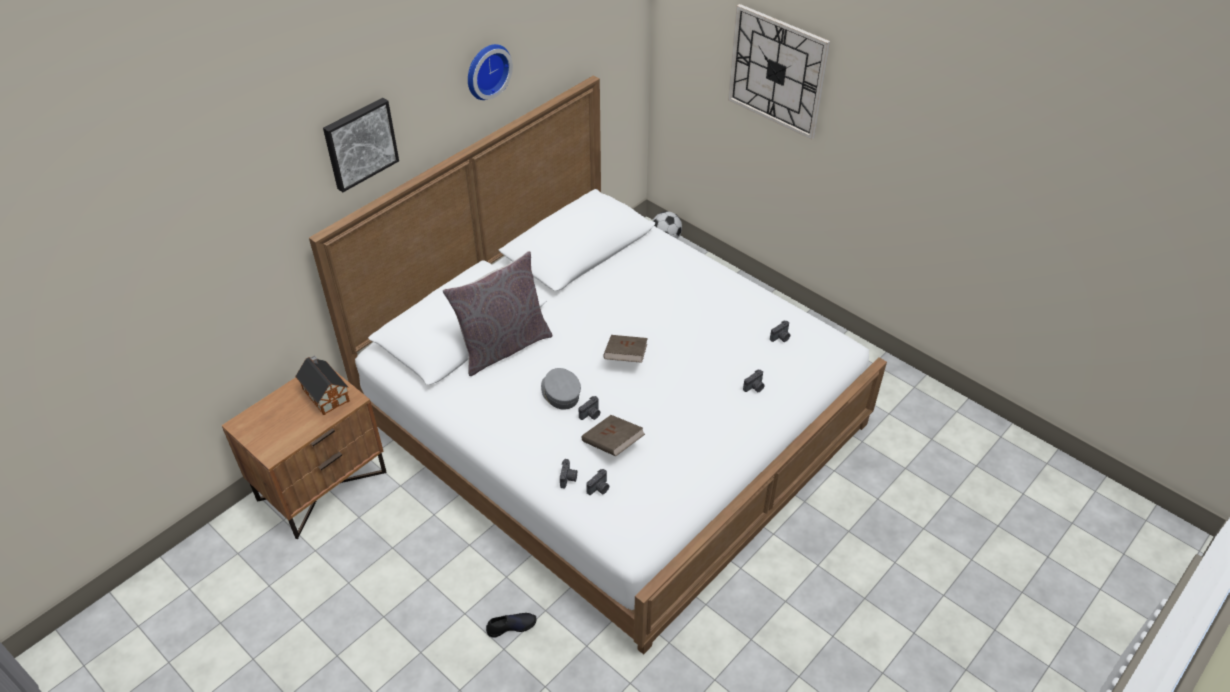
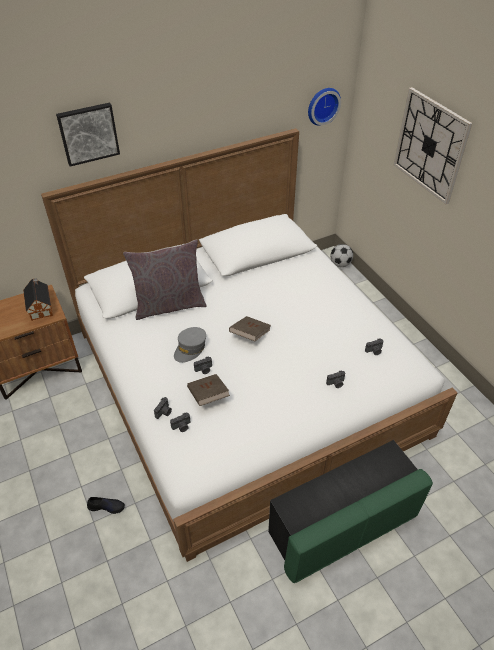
camera: 20 degrees right, 0 degrees up
(486, 70) = (202, 102): wall clock -> wall clock (322, 105)
(560, 394) = (190, 348): grey cap -> grey cap turned 135 degrees counterclockwise
(804, 555) = (342, 525): none -> green ottoman

